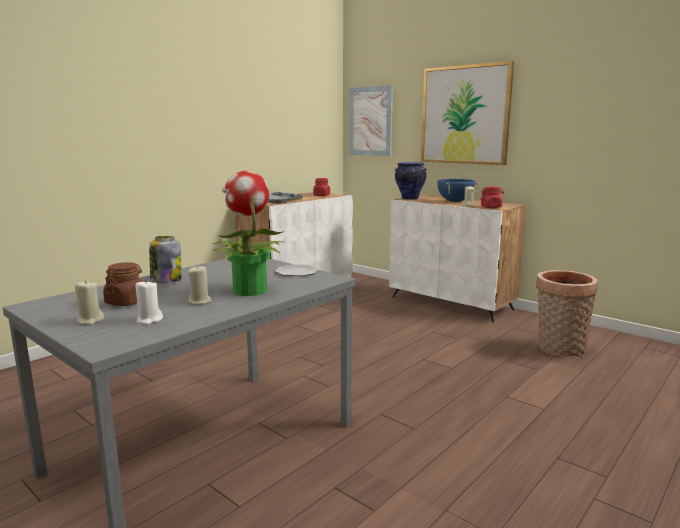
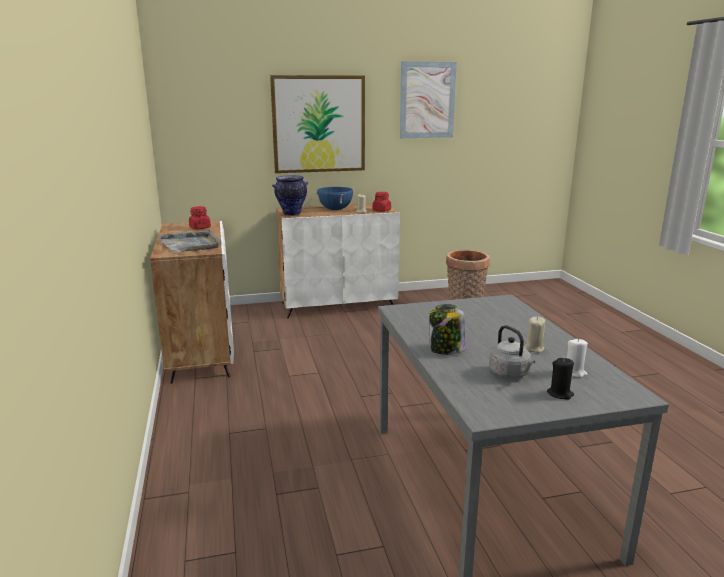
camera: 55 degrees left, 5 degrees up
(90, 321) = (560, 394): beige candle -> black candle
(126, 302) = (510, 374): brown jar -> grey kettle
(249, 290) = (515, 328): potted plant -> none
(297, 272) = (474, 304): plate -> none
(370, 121) = (198, 131): picture -> picture (427, 100)

